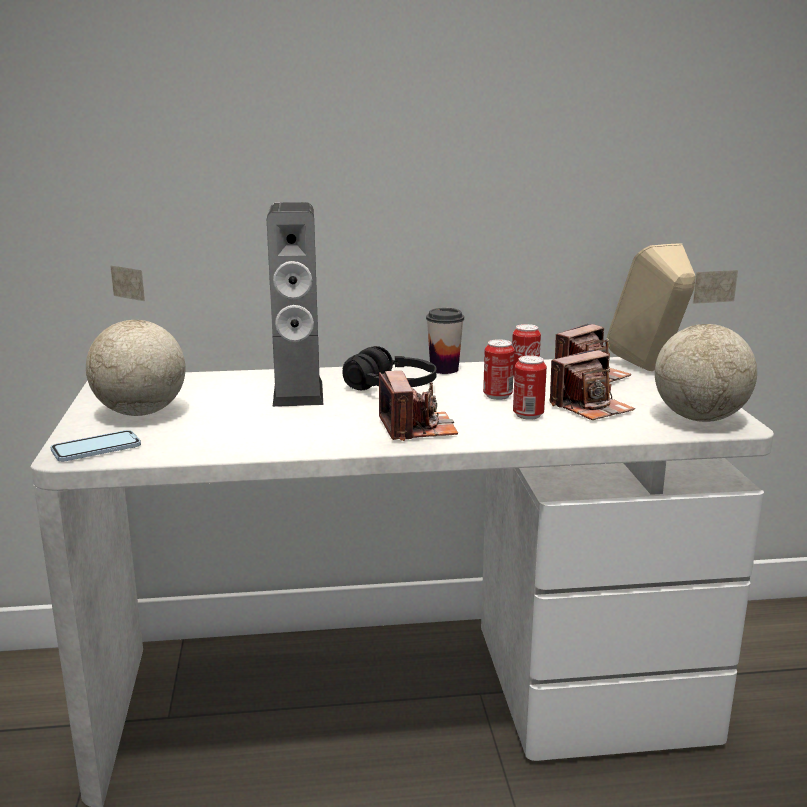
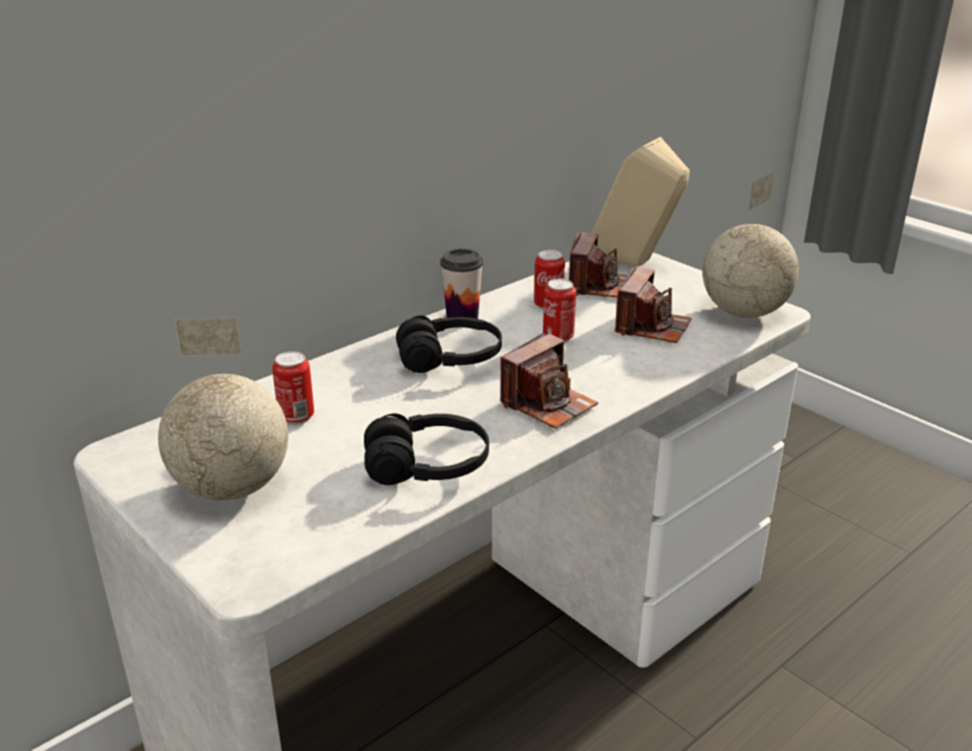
camera: 35 degrees left, 10 degrees up
(96, 449) = (264, 560): phone -> none
(270, 436) = (427, 467): none -> black headphones
(298, 393) = (366, 397): speaker -> none
(417, 428) = (548, 404): camera -> camera turned 90 degrees clockwise
(528, 415) = (616, 354): can -> can (296, 417)

